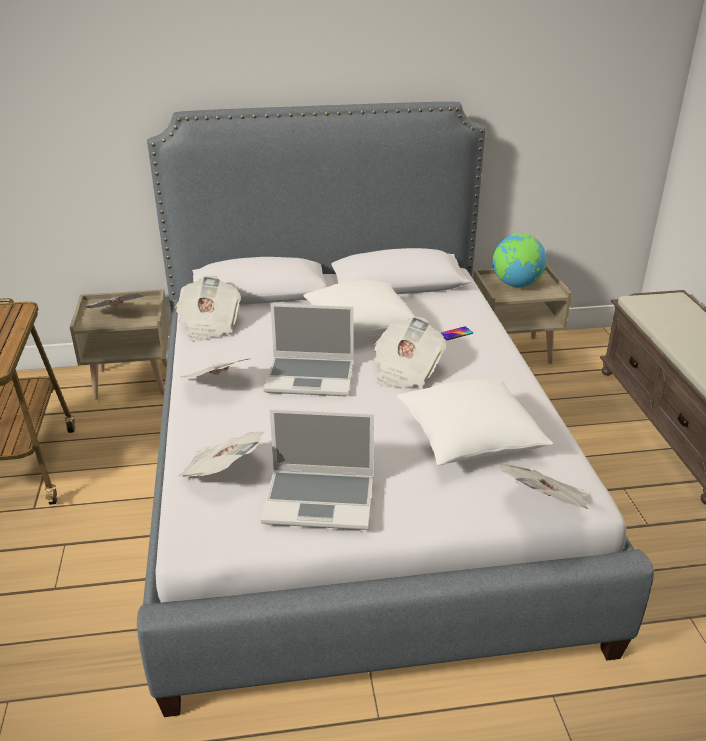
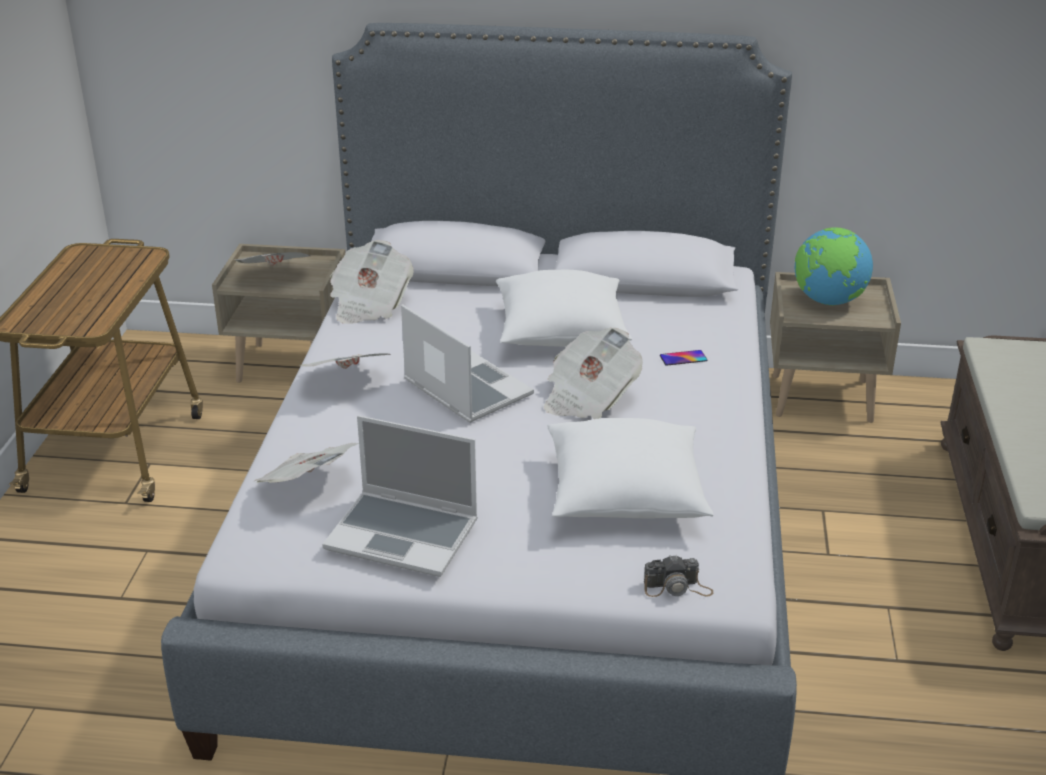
camera: 15 degrees right, 0 degrees up
(311, 377) = (465, 388): laptop -> laptop turned 150 degrees counterclockwise
(546, 504) = (677, 588): newspaper -> camera

